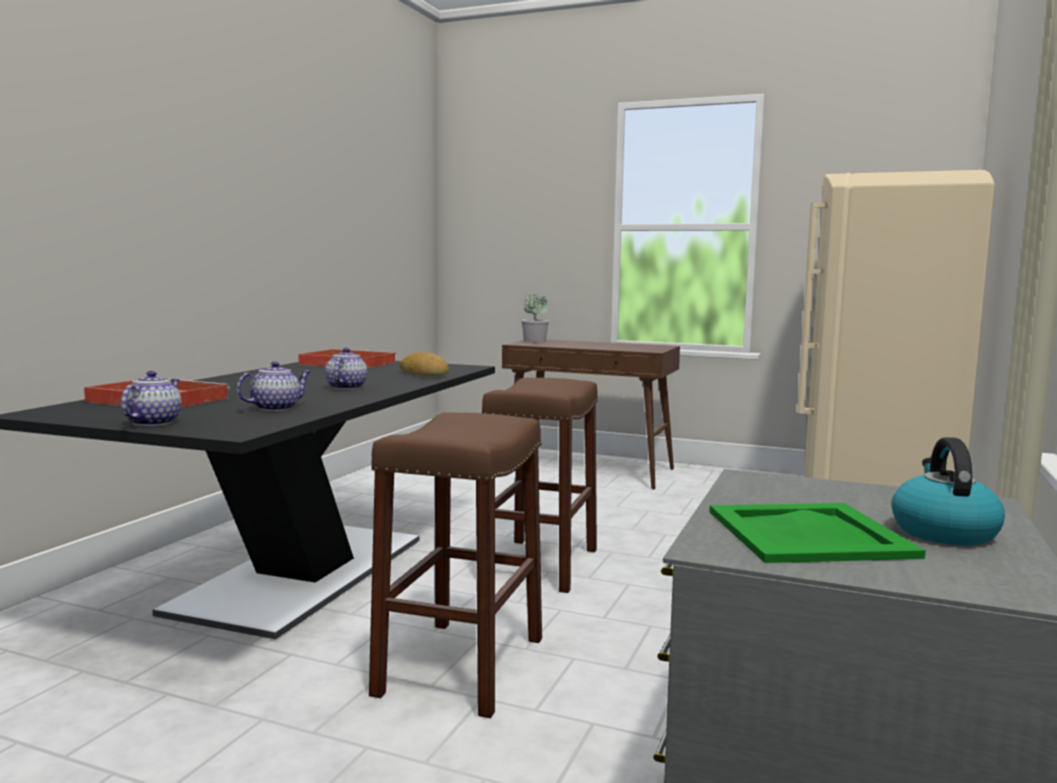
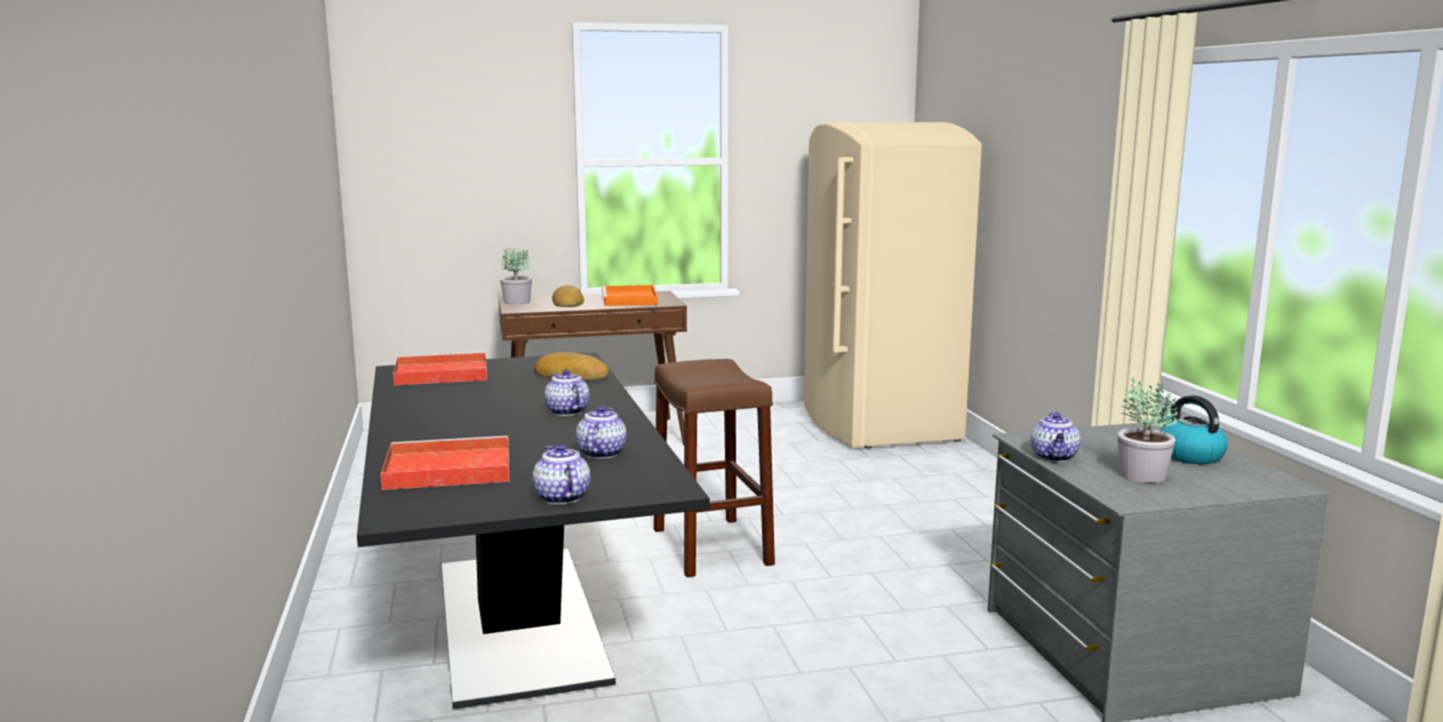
camera: 35 degrees left, 5 degrees up
(461, 666) = (796, 650): brown stool -> none
(570, 344) = (568, 303): none -> bread
(626, 346) = (630, 299): none -> orange tray
(736, 497) = (1054, 457): none -> teapot
(806, 533) = (1141, 475): green tray -> potted plant

